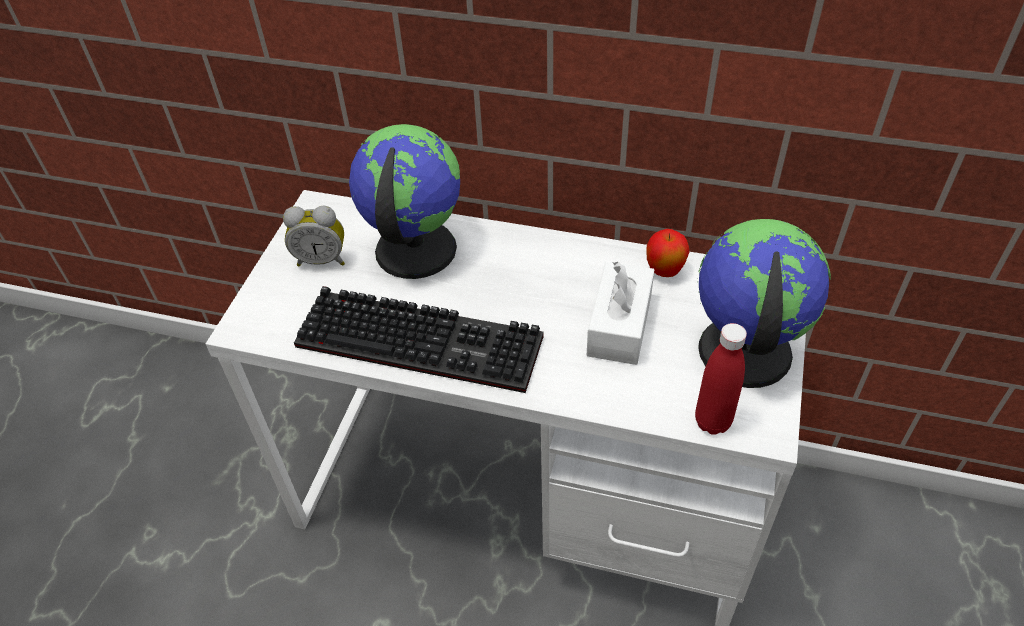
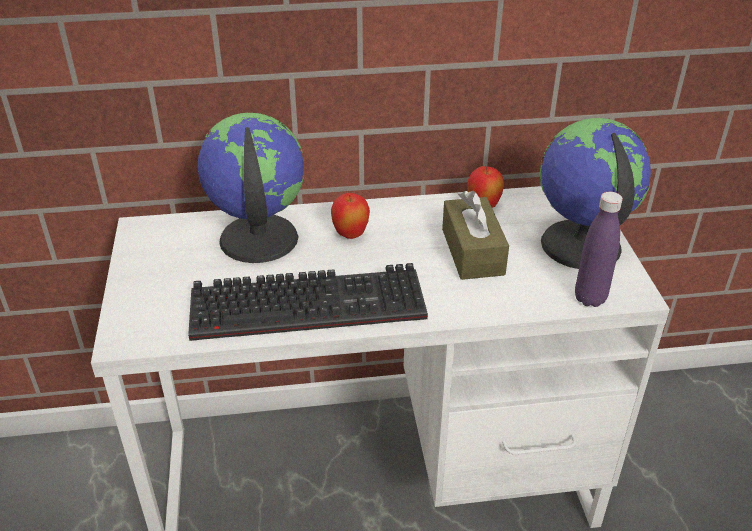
camera: 25 degrees left, 10 degrees down
(322, 259) = (172, 266): alarm clock -> none
(506, 269) = (350, 235): none -> apple
(619, 325) = (472, 251): white tissue box -> brown tissue box
(712, 421) = (590, 298): red bottle -> purple bottle

